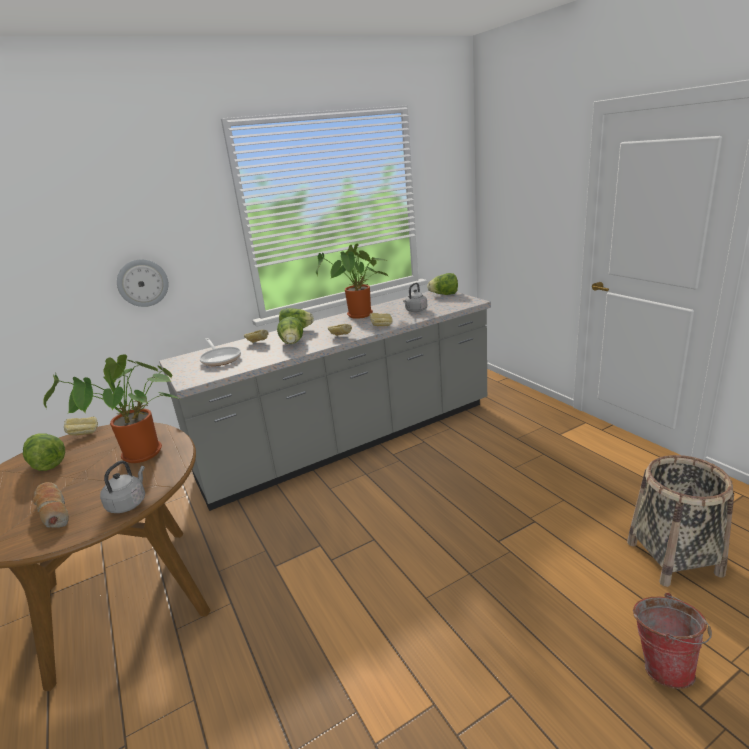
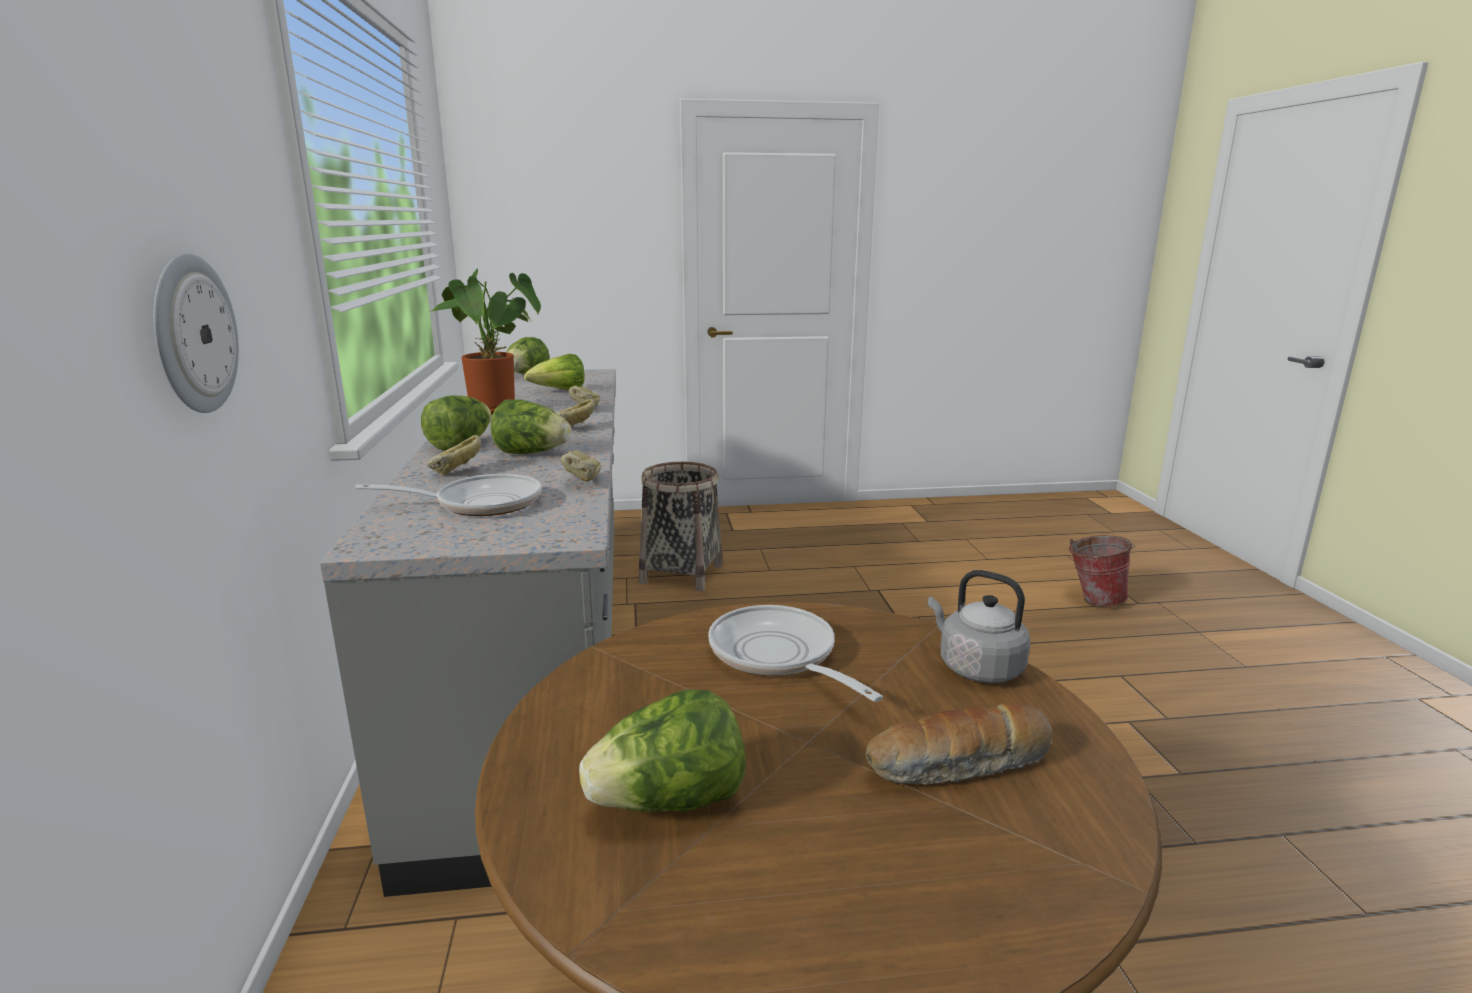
camera: 70 degrees left, 5 degrees down
(84, 434) = (532, 743): bread -> bread (582, 483)
(139, 456) = (778, 656): potted plant -> frying pan
(415, 311) = (560, 391): grey kettle -> lettuce
(673, 558) = (973, 554): basket -> basket (682, 574)

